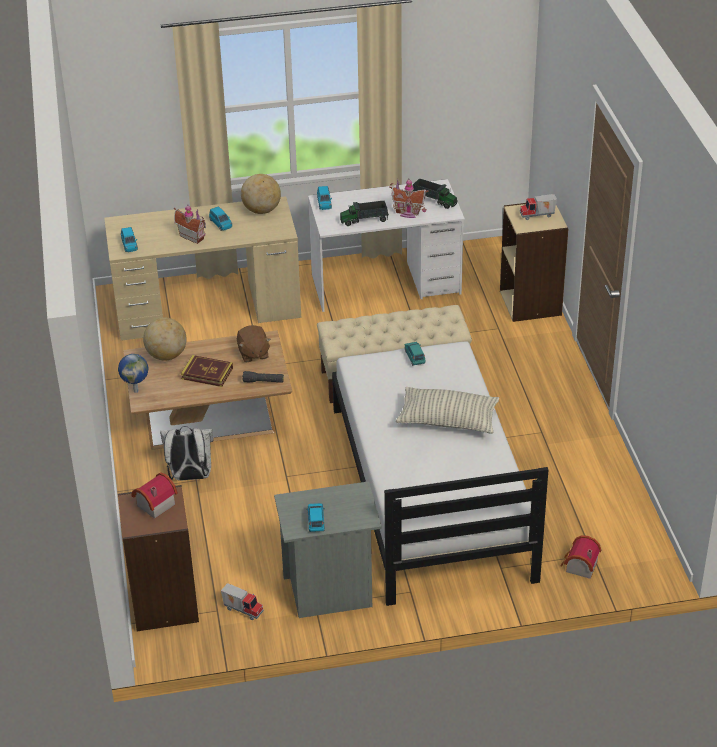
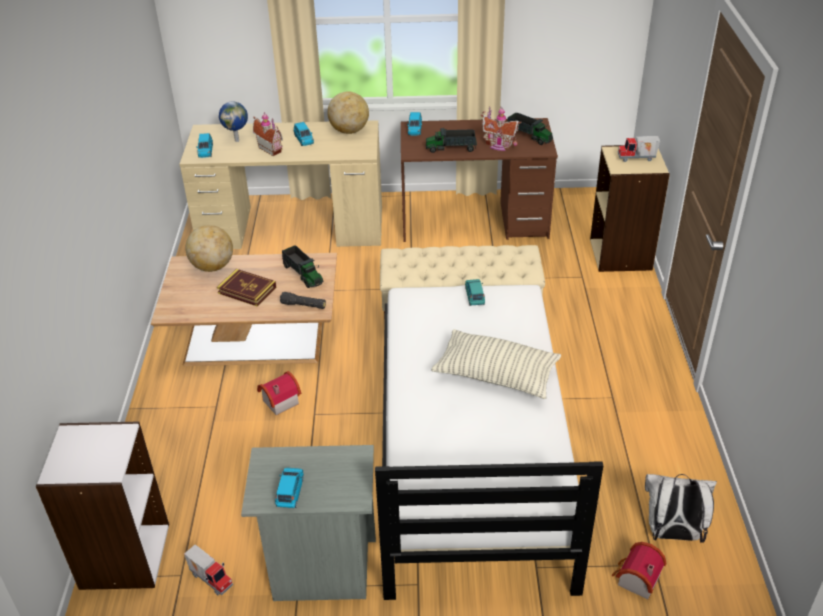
camera: 10 degrees right, 0 degrees up
(136, 390) = (166, 300): globe -> globe (237, 140)
(153, 504) = (94, 443): toy house -> toy house (278, 401)
(163, 603) = (124, 556): brown bookcase -> white bookcase
(190, 477) = (211, 401): white backpack -> white backpack (672, 534)
(253, 353) = (303, 274): brown plush toy -> toy truck
(386, 284) = (474, 222): white desk -> brown desk

